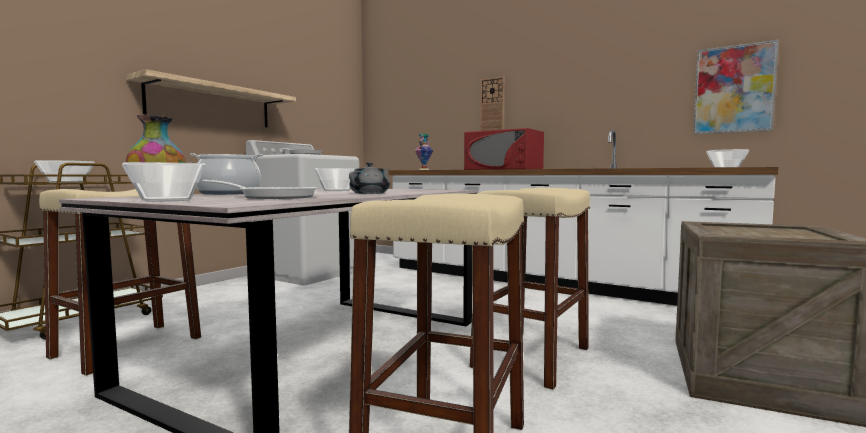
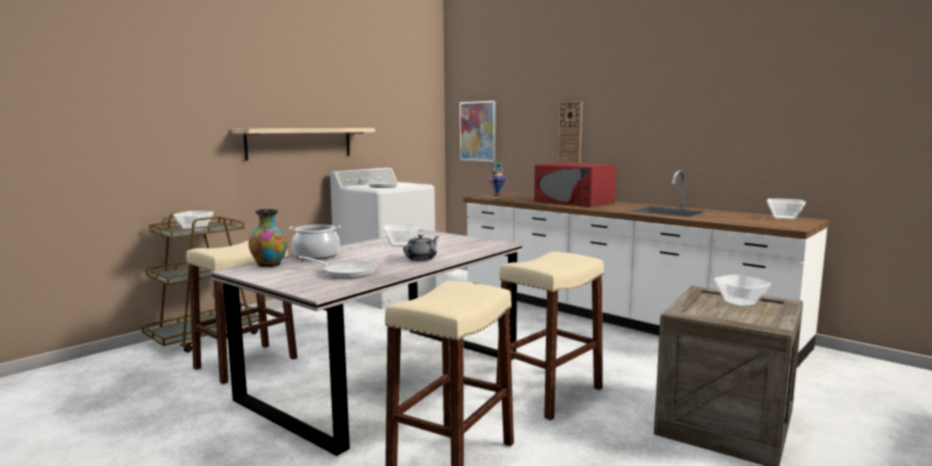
camera: 10 degrees right, 5 degrees up
(165, 200) = (278, 281): bowl -> bowl (739, 303)
(733, 89) = (802, 135): picture -> picture (478, 131)

